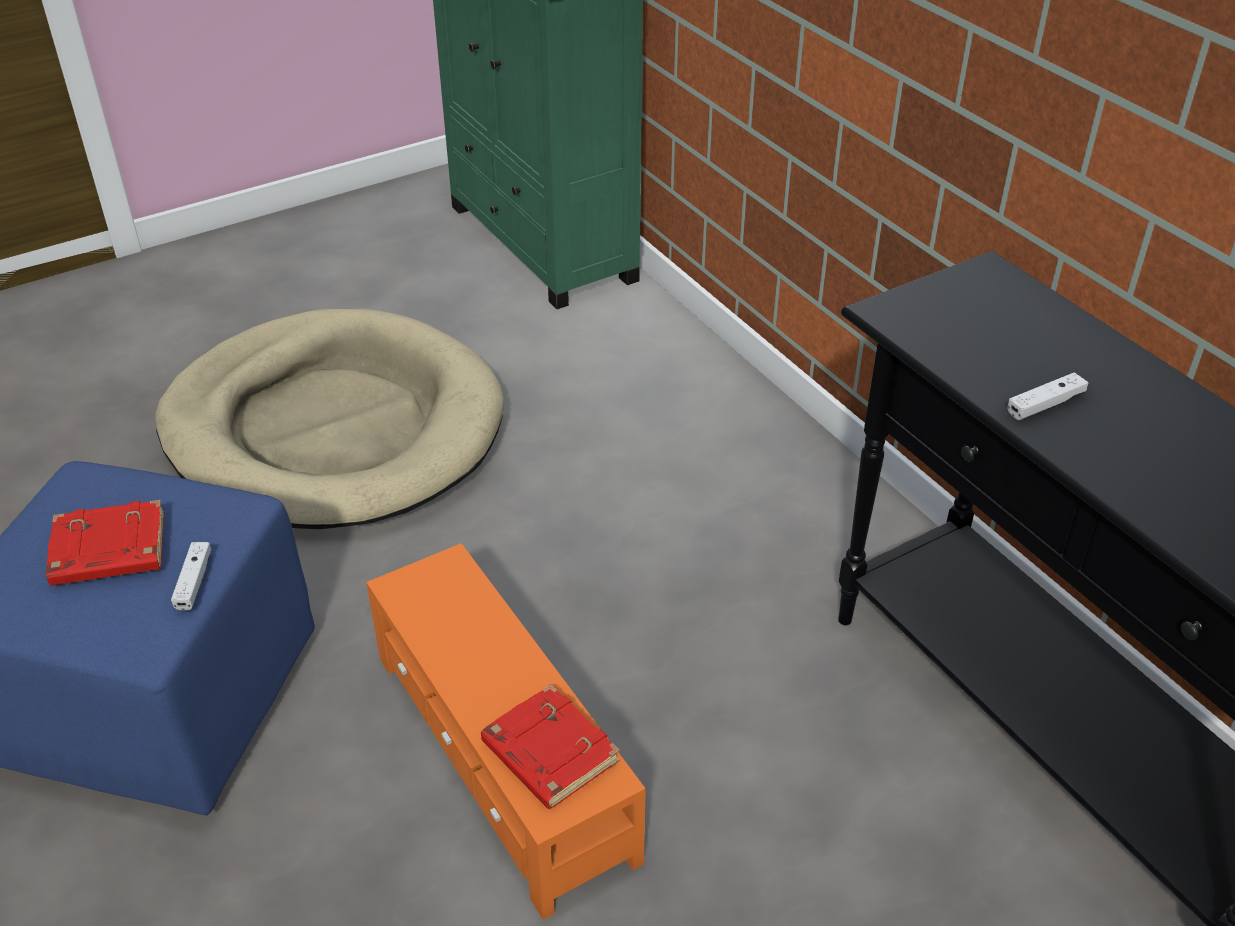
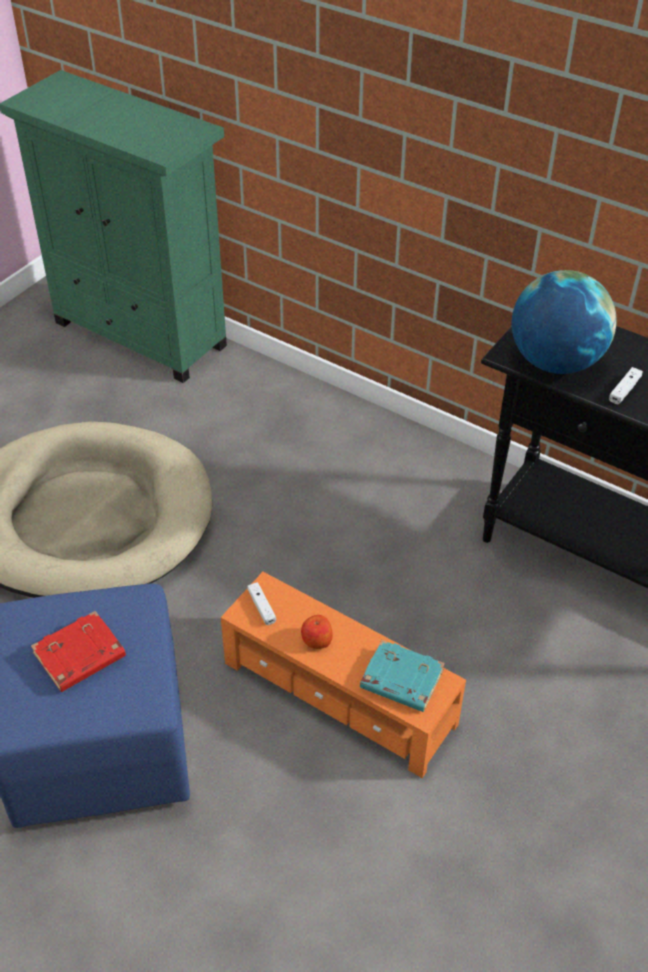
camera: 25 degrees left, 5 degrees up
(194, 582) = (151, 655): white game controller -> white game controller (261, 607)
(469, 655) = (316, 640): none -> apple
(547, 753) = (400, 680): red book -> turquoise book
(956, 338) = (555, 361): none -> globe

